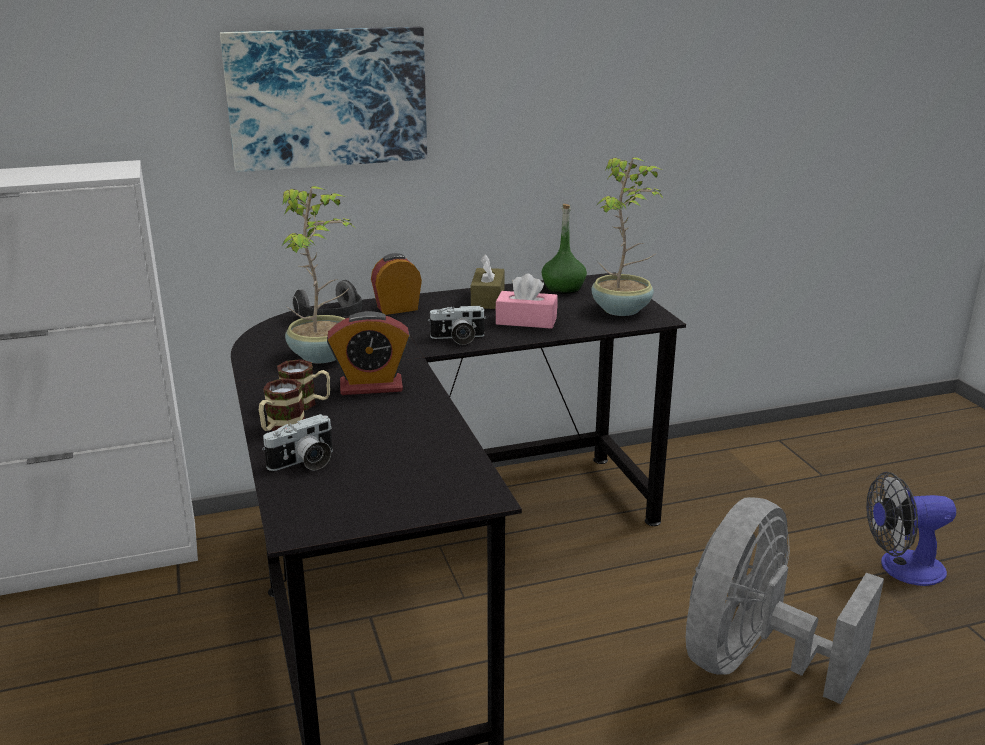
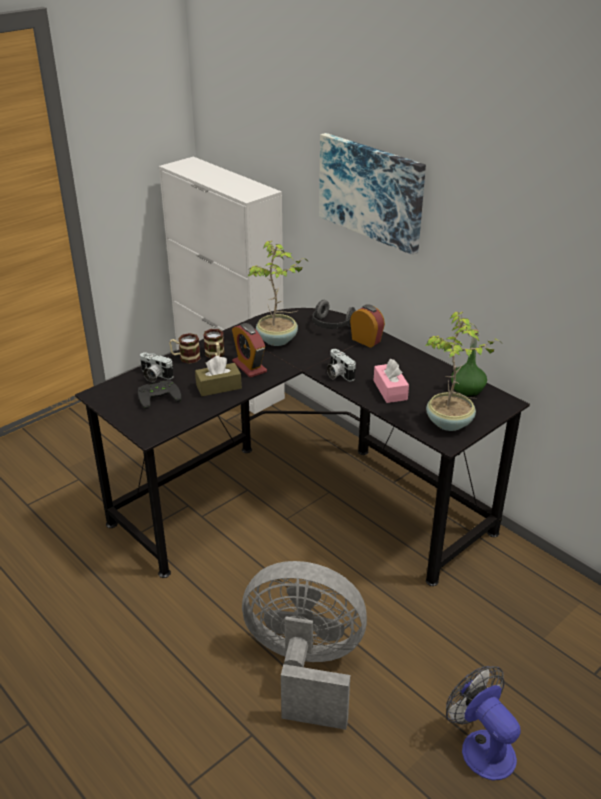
camera: 65 degrees right, 10 degrees up
(371, 469) = (158, 396): none -> black game controller
(487, 299) = (414, 366): brown tissue box -> brown tissue box (218, 387)

